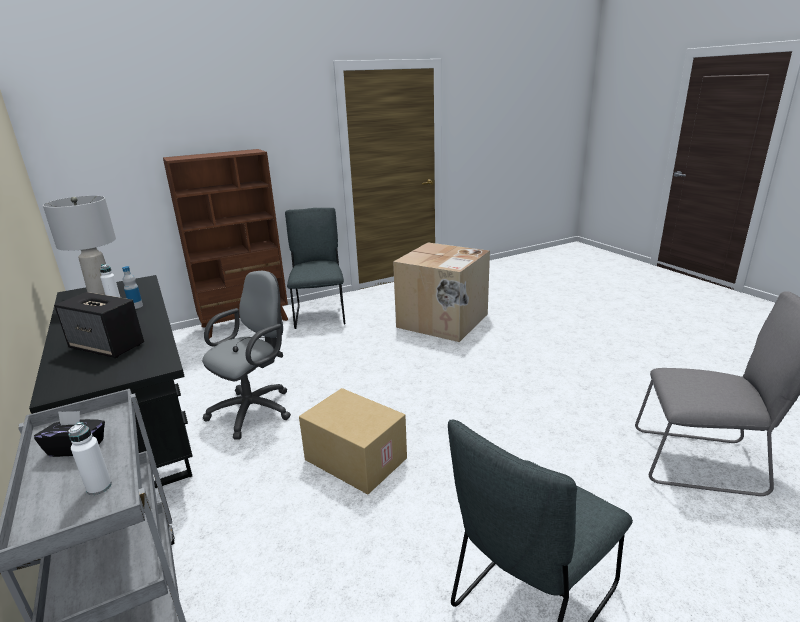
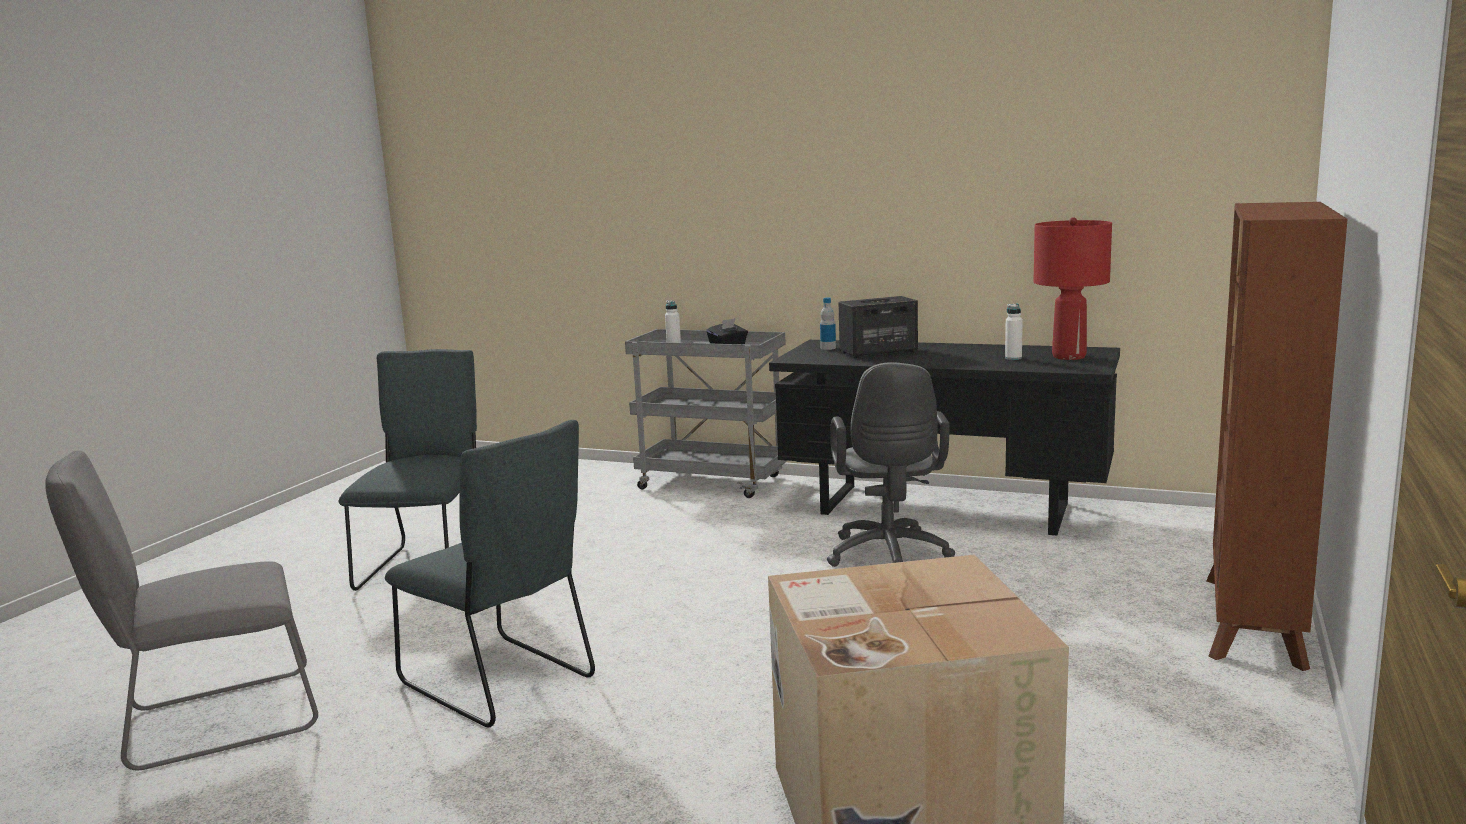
camera: 140 degrees right, 10 degrees down
(101, 293) = (1068, 356): grey table lamp -> red table lamp
(136, 306) = (980, 362): bottle -> bottle (828, 348)
(320, 314) = (1200, 699): grey chair -> grey chair (502, 683)
(354, 459) = (688, 570): cardboard box -> none

